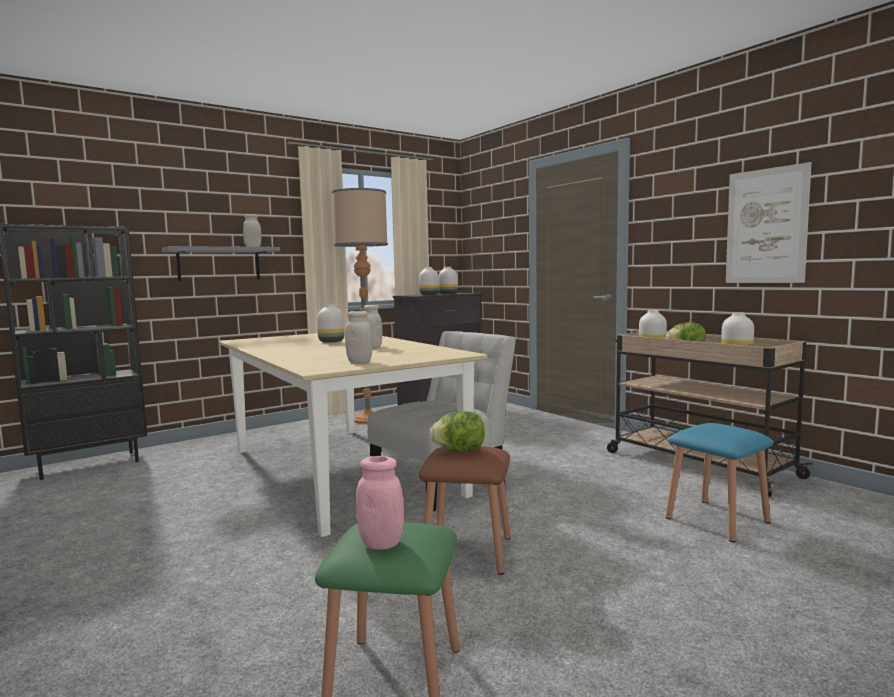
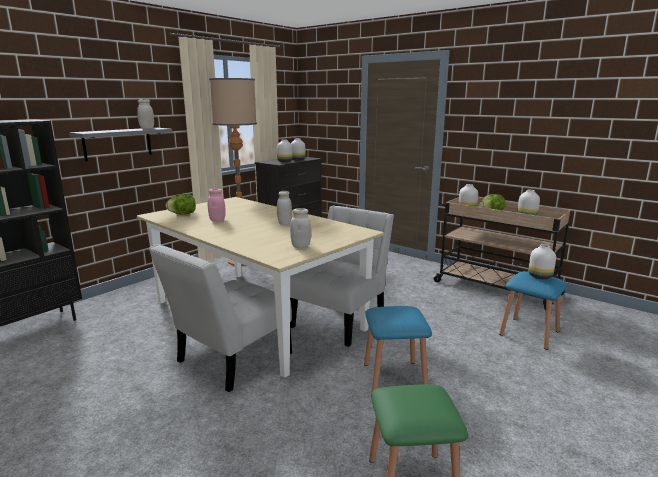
camera: 15 degrees left, 10 degrees up
(269, 513) = (229, 360): none -> white chair
(330, 342) = (240, 216): white vase -> white vase (539, 276)
(381, 543) = (418, 409): pink jar -> pink jar (217, 220)
(459, 451) = (393, 313): lettuce -> lettuce (183, 214)
(467, 552) = (394, 377): brown stool -> blue stool
(766, 226) = (549, 129): picture -> none

